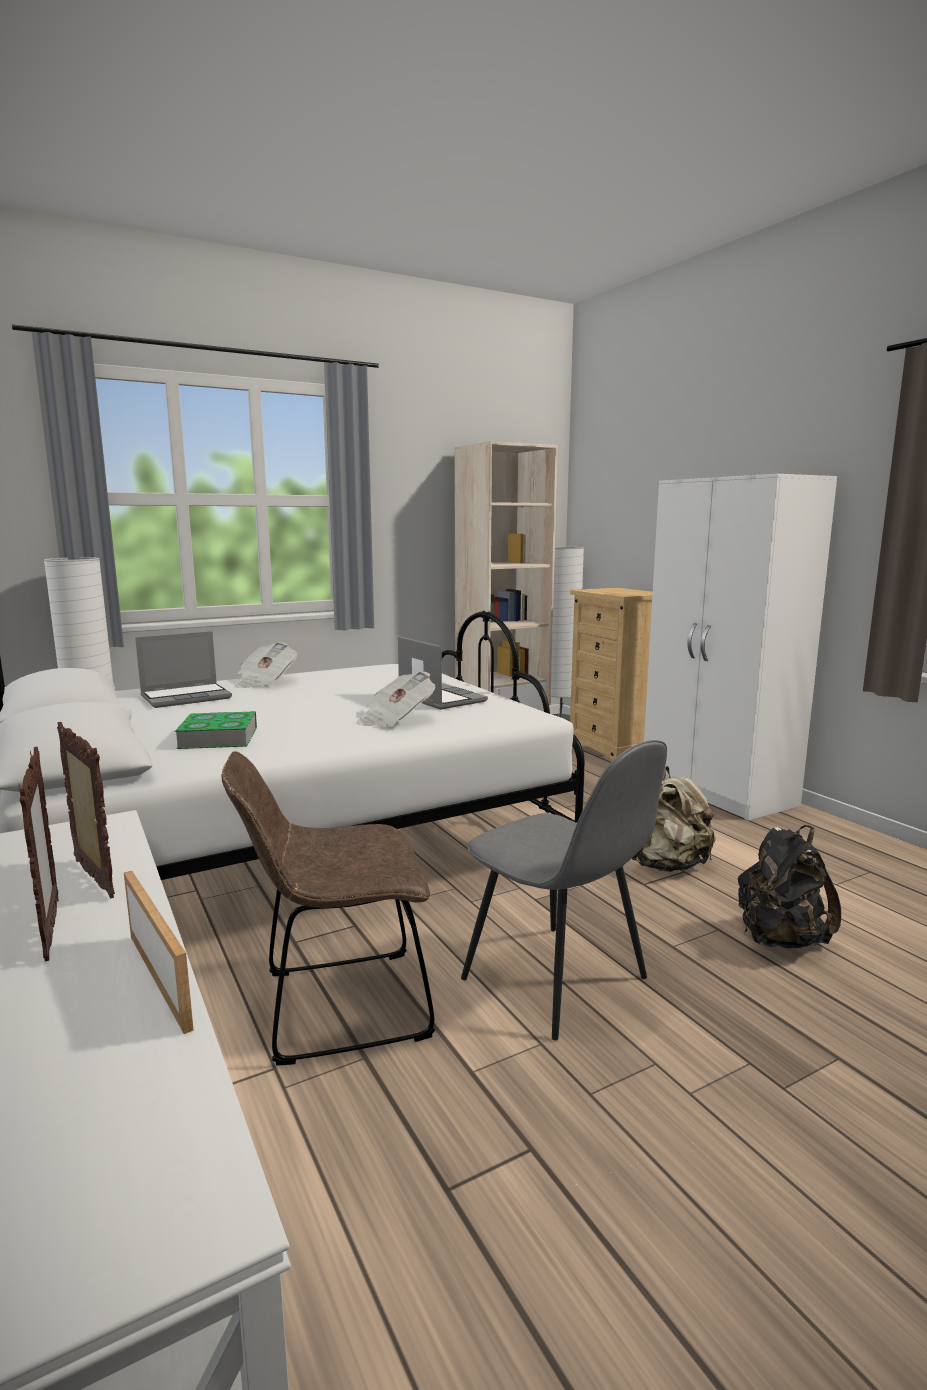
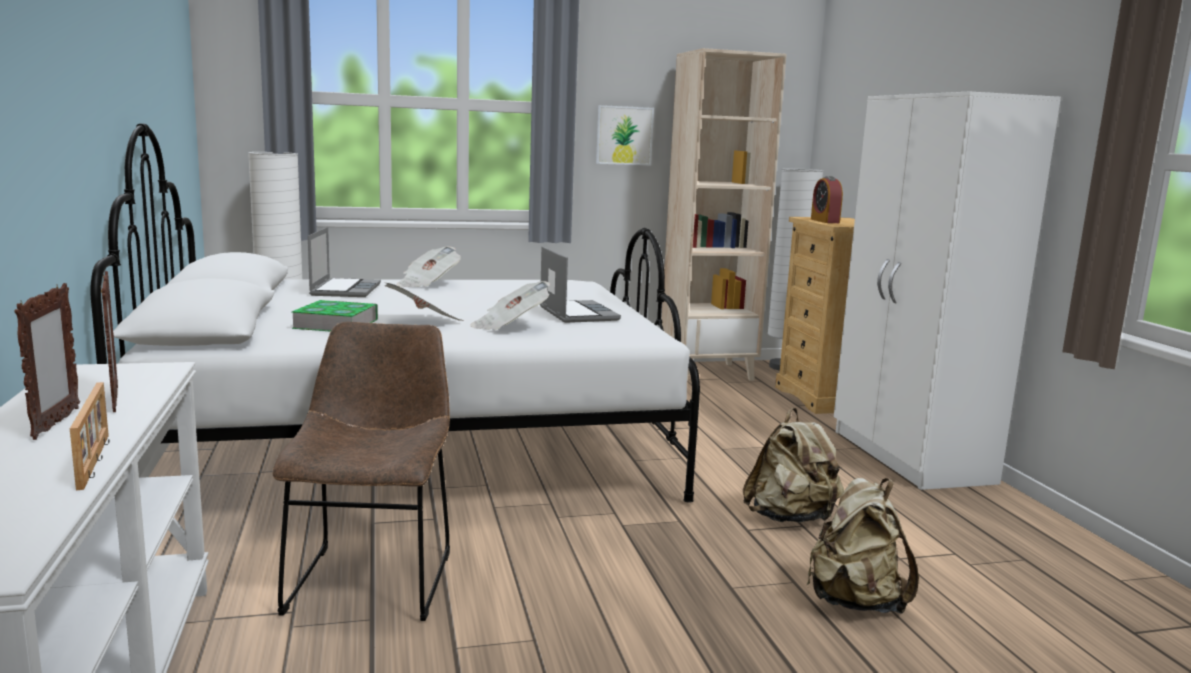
camera: 15 degrees right, 0 degrees up
(187, 697) = (344, 290): laptop -> laptop turned 75 degrees counterclockwise
(308, 725) = (424, 322): none -> newspaper
(335, 1007) = (373, 577): brown chair -> brown chair turned 90 degrees clockwise
(412, 524) = (624, 135): none -> picture
(557, 981) = (589, 595): grey chair -> none
(606, 592) = (825, 221): none -> alarm clock
(780, 939) = (854, 602): black backpack -> beige backpack

